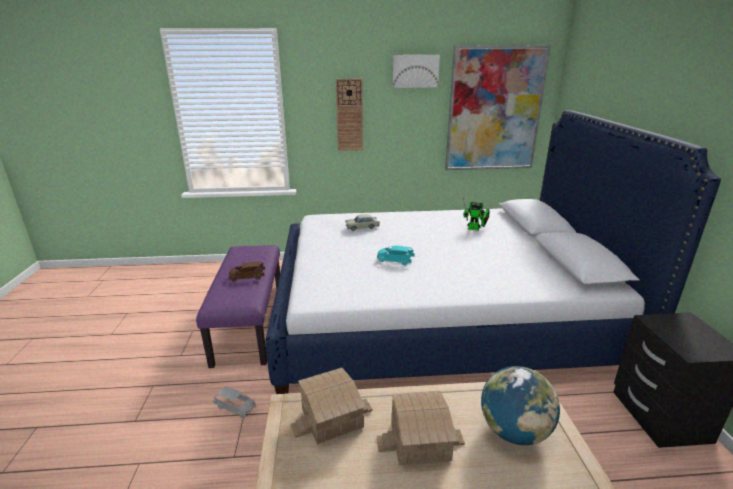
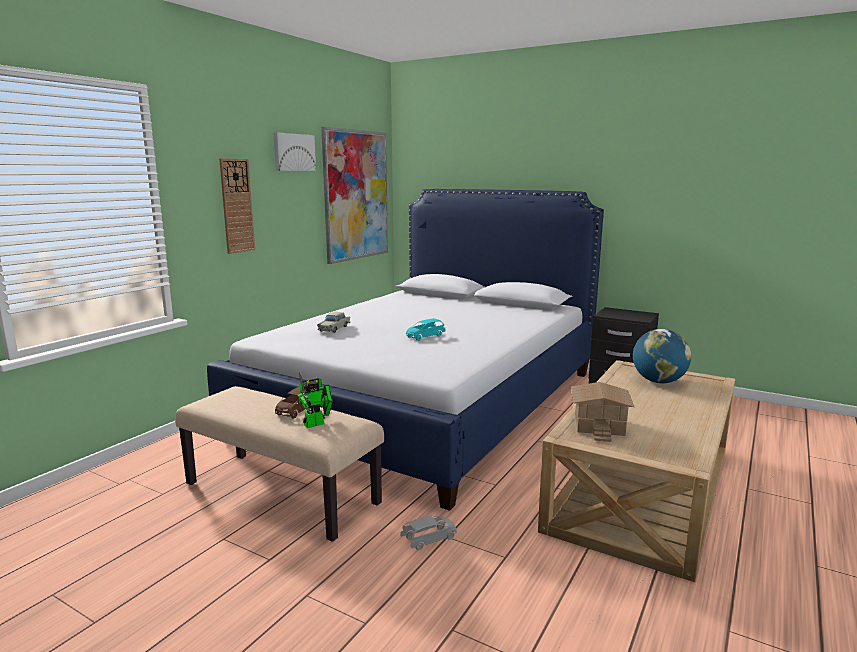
camera: 55 degrees left, 10 degrees down
(250, 324) = (282, 493): purple bench -> beige bench
(419, 440) = (646, 406): toy house -> none
(475, 229) = (417, 306): toy robot -> toy robot (317, 423)

